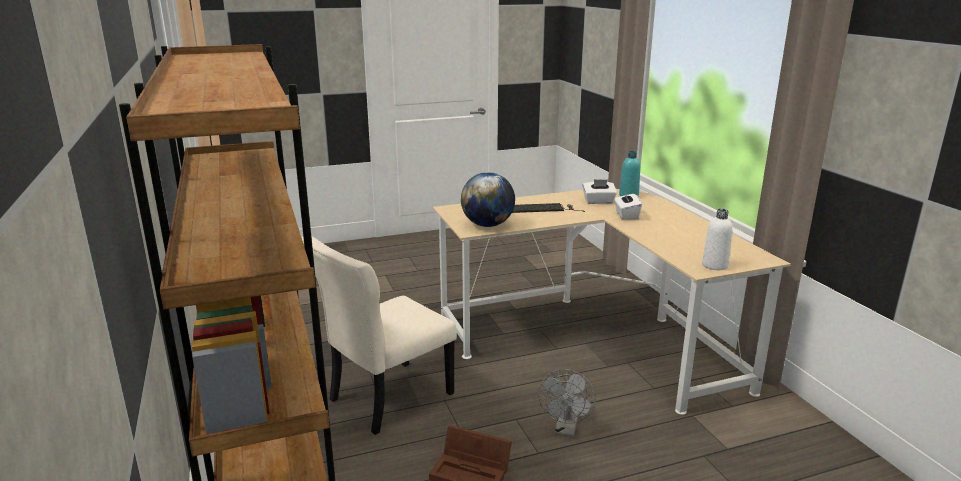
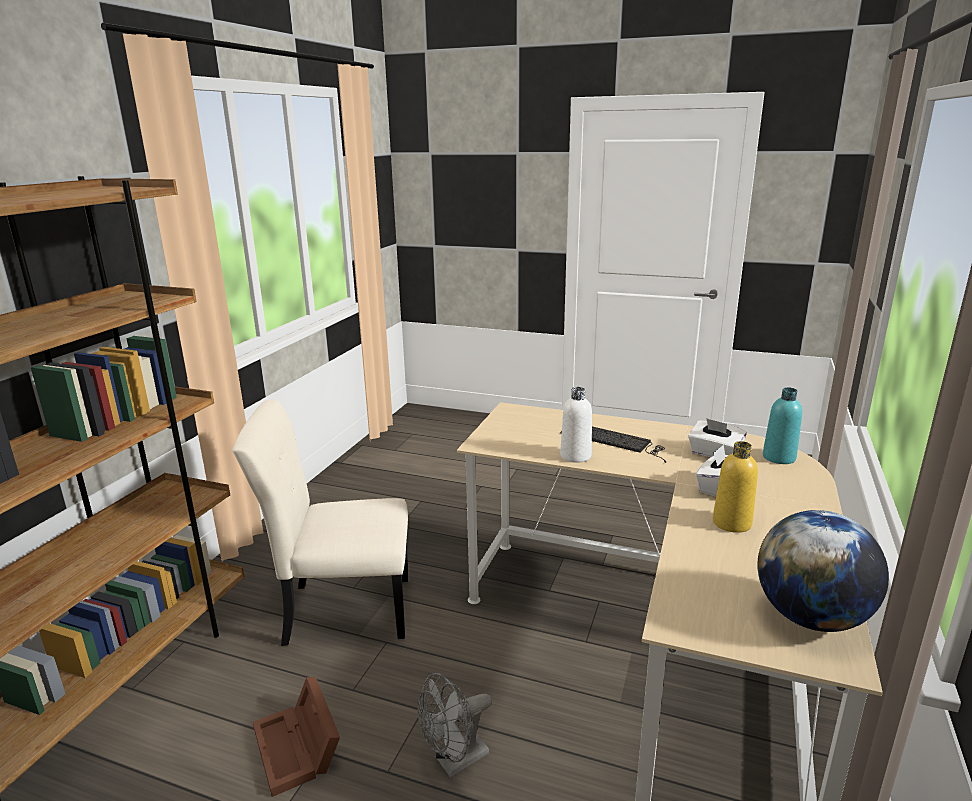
camera: 40 degrees right, 0 degrees up
(487, 225) = (513, 443): globe -> globe (811, 617)
(656, 228) = (732, 523): none -> yellow bottle
(715, 265) = (716, 628): white bottle -> white bottle (575, 456)

